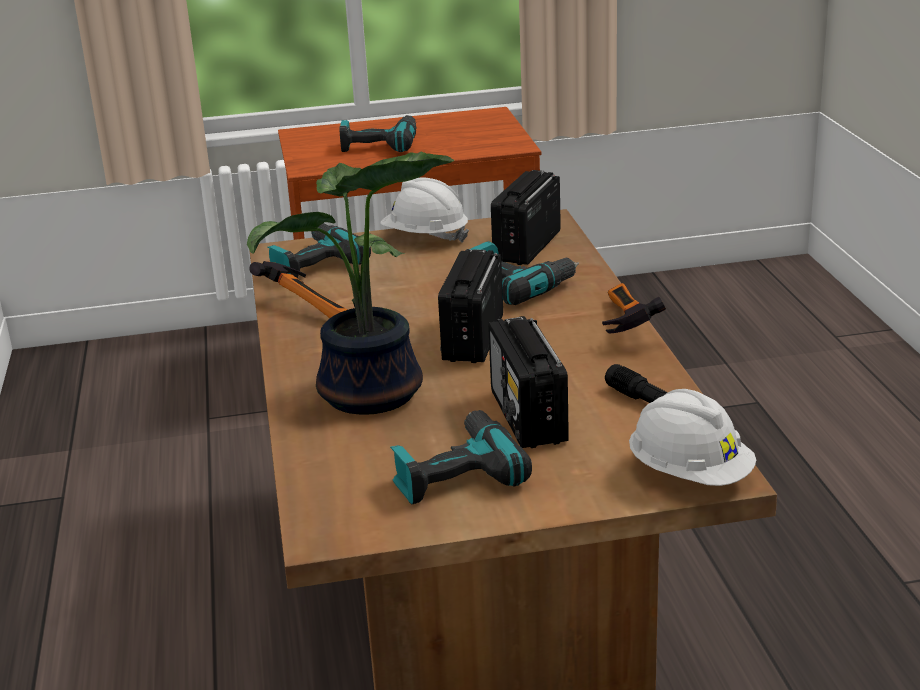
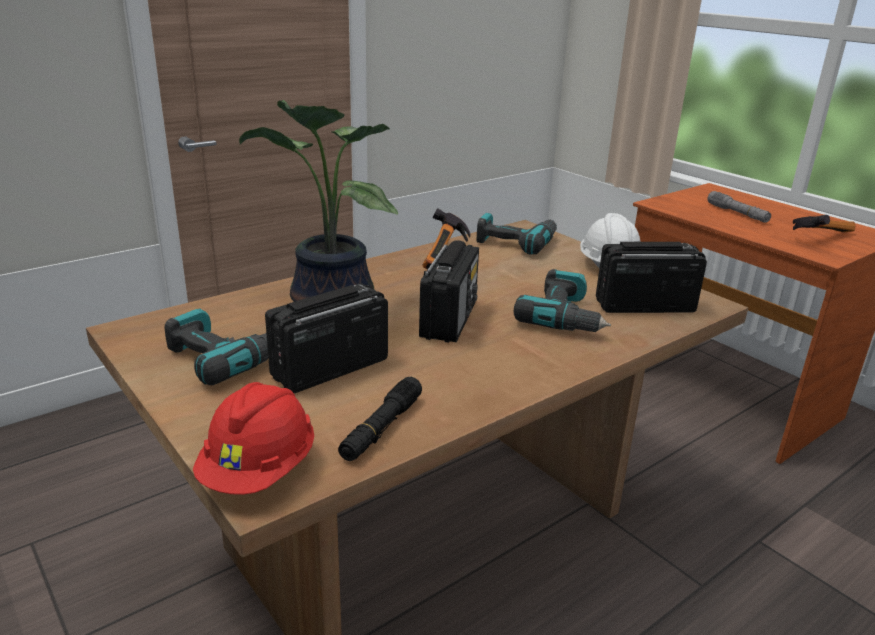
camera: 60 degrees right, 0 degrees up
(380, 145) = (737, 213): power drill -> grey flashlight
(473, 339) = (449, 319): radio -> radio turned 120 degrees clockwise
(621, 325) = (535, 378): hammer -> hammer (819, 237)
(689, 474) = (259, 470): white hard hat -> red hard hat

